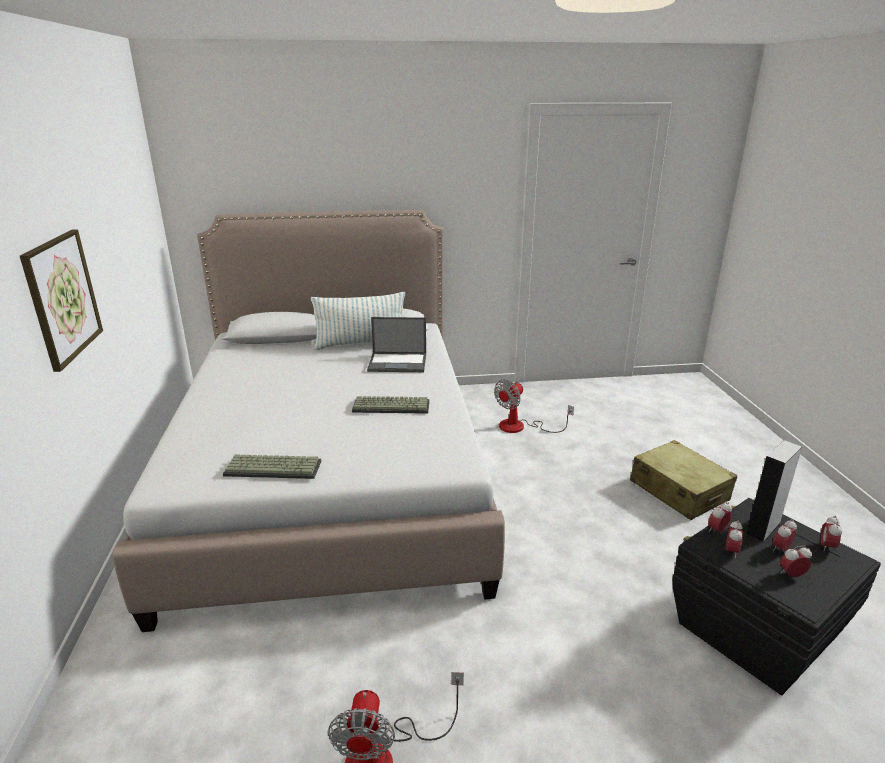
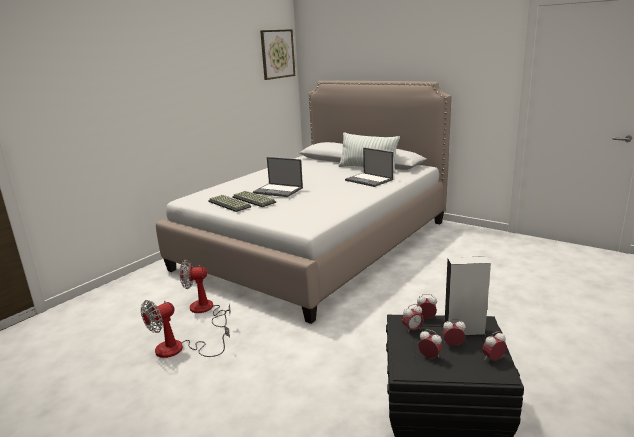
camera: 45 degrees right, 5 degrees down
(62, 297) = (186, 104): picture -> picture (277, 54)
(308, 416) = (278, 190): none -> laptop
(392, 406) = (326, 196): keyboard -> keyboard (254, 200)
(521, 427) = (467, 256): fan -> fan (206, 310)
(679, 491) = (530, 330): beige suitcase -> none

